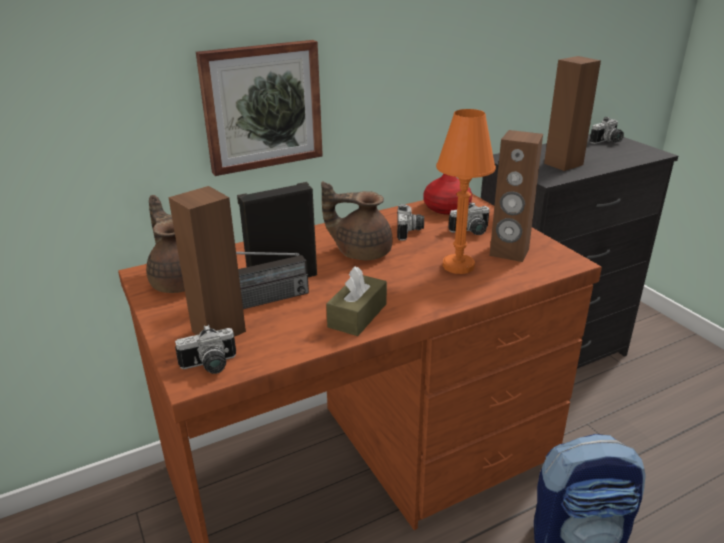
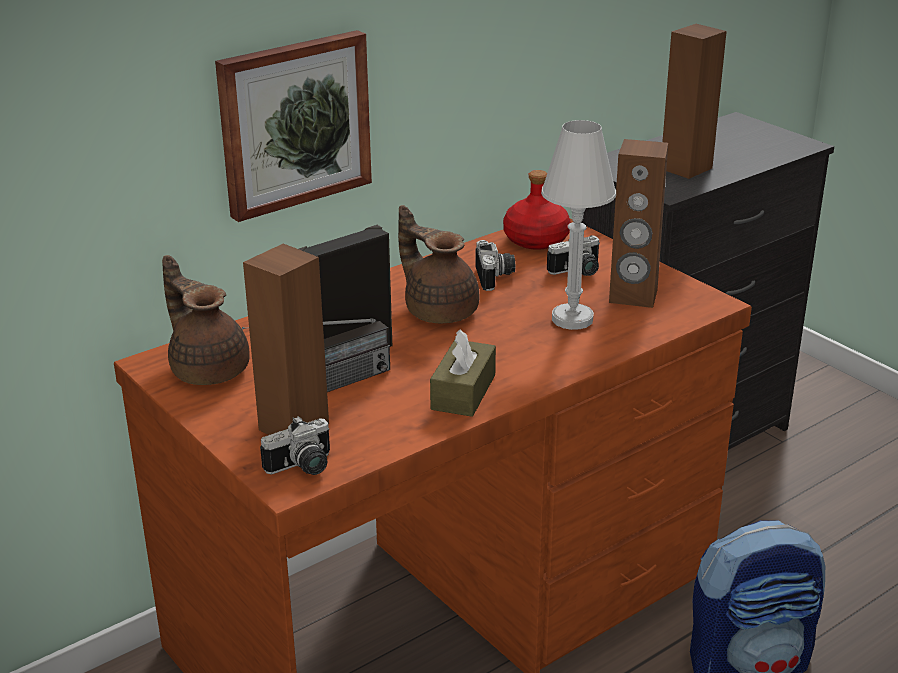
camera: 10 degrees left, 0 degrees up
(361, 251) = (439, 310): brown teapot -> brown teapot turned 45 degrees clockwise
(458, 266) = (572, 319): orange table lamp -> white table lamp
(607, 142) = (740, 129): camera -> none

